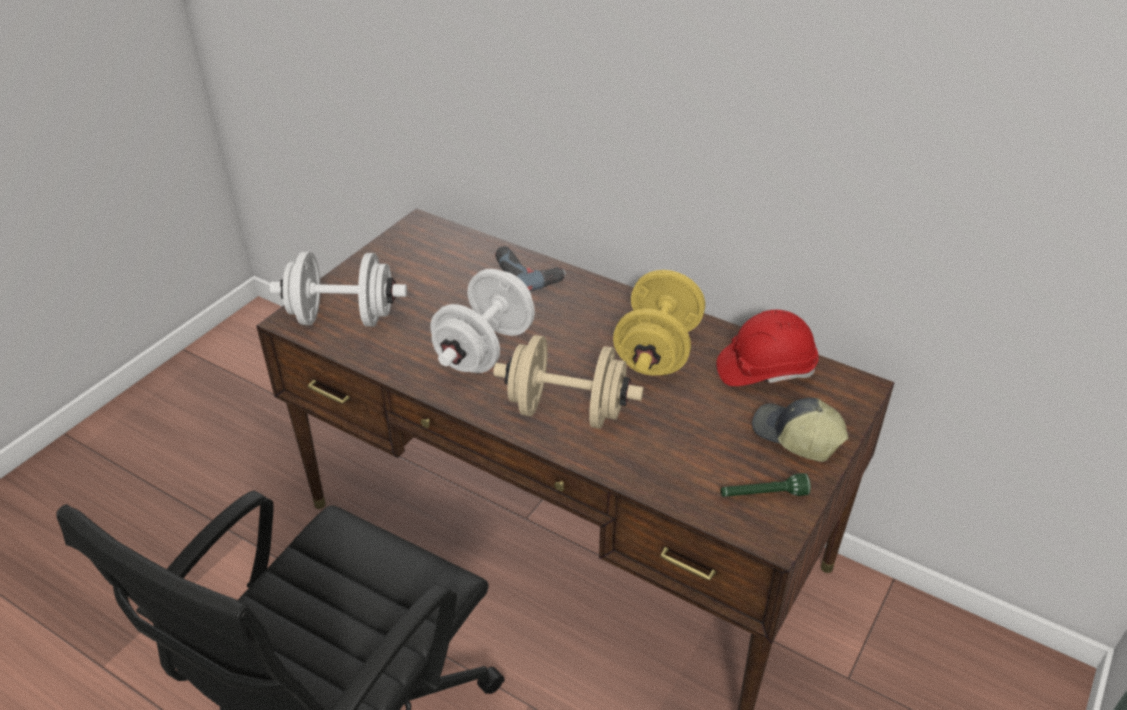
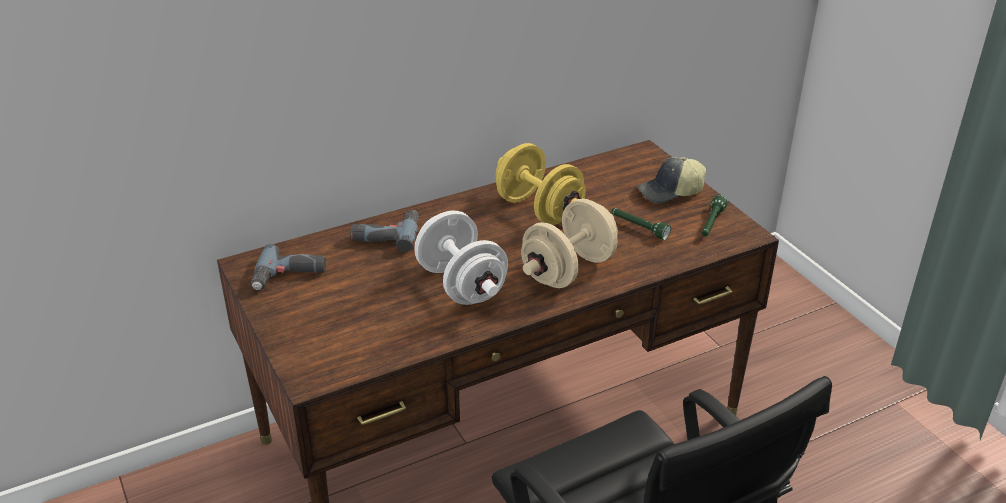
camera: 60 degrees left, 5 degrees down
(343, 317) = (340, 347): white dumbbell -> none
(420, 251) = (289, 277): none -> power drill
(694, 436) = (638, 228): none -> green flashlight
(765, 369) = (597, 177): red hard hat -> none

